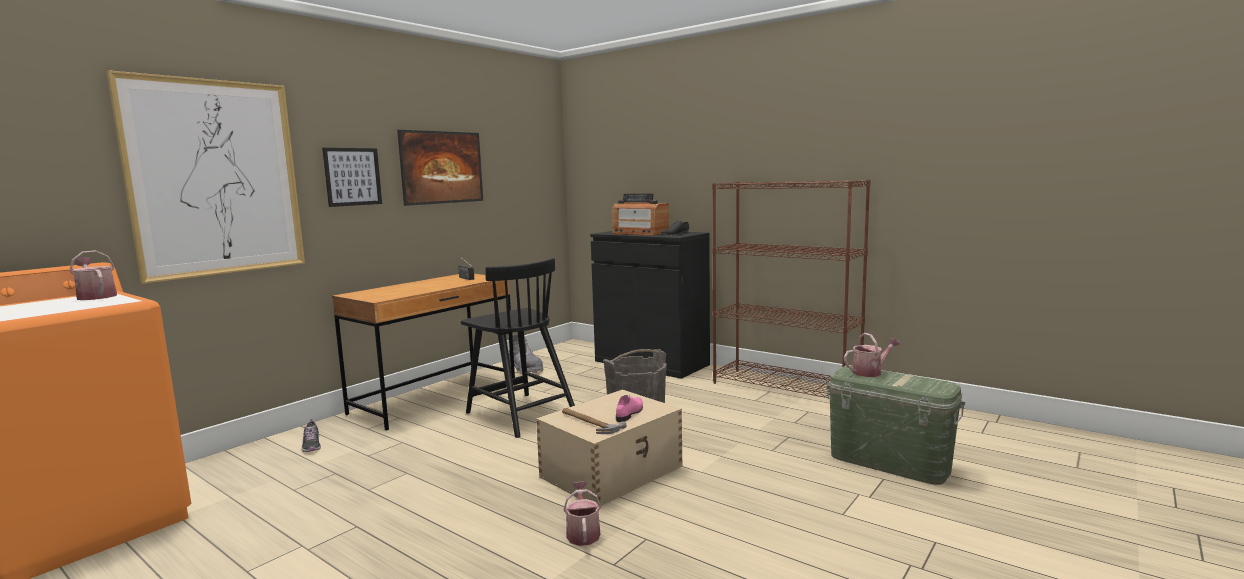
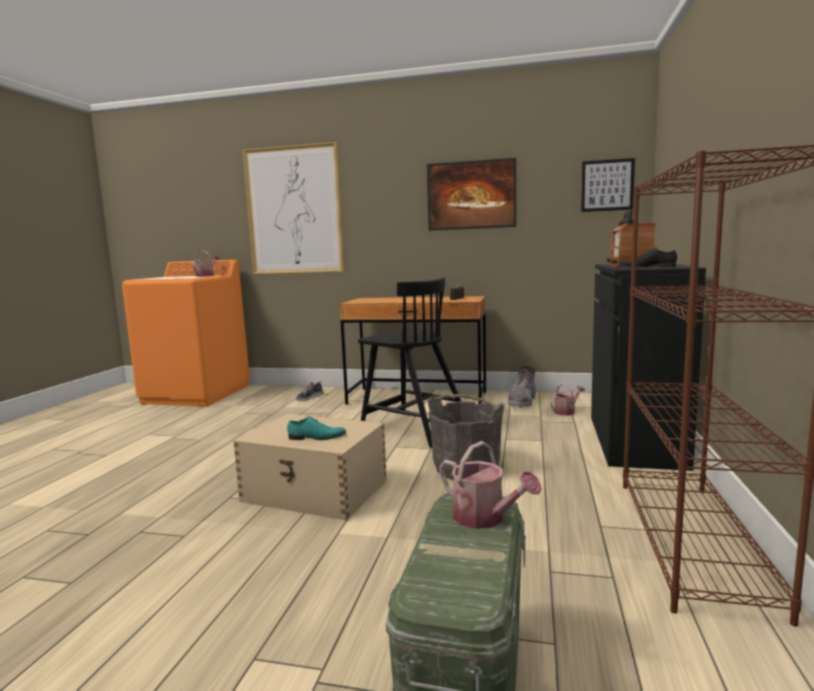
camera: 65 degrees right, 0 degrees up
(352, 176) = (385, 207): picture -> picture (607, 185)
(520, 414) = (413, 428): black chair -> black chair turned 75 degrees counterclockwise
(583, 533) = (194, 507): watering can -> watering can (566, 411)
(589, 422) = (282, 429): hammer -> none
(630, 412) = (317, 437): pink shoe -> turquoise shoe

